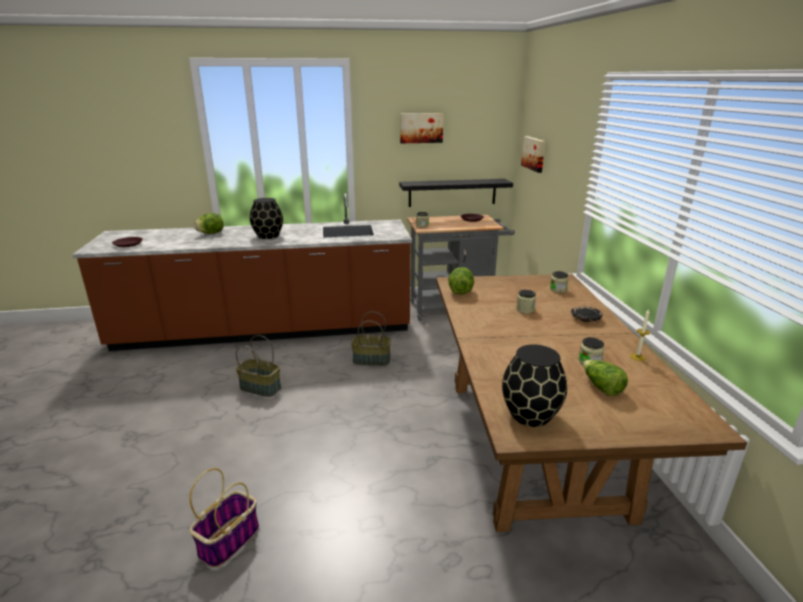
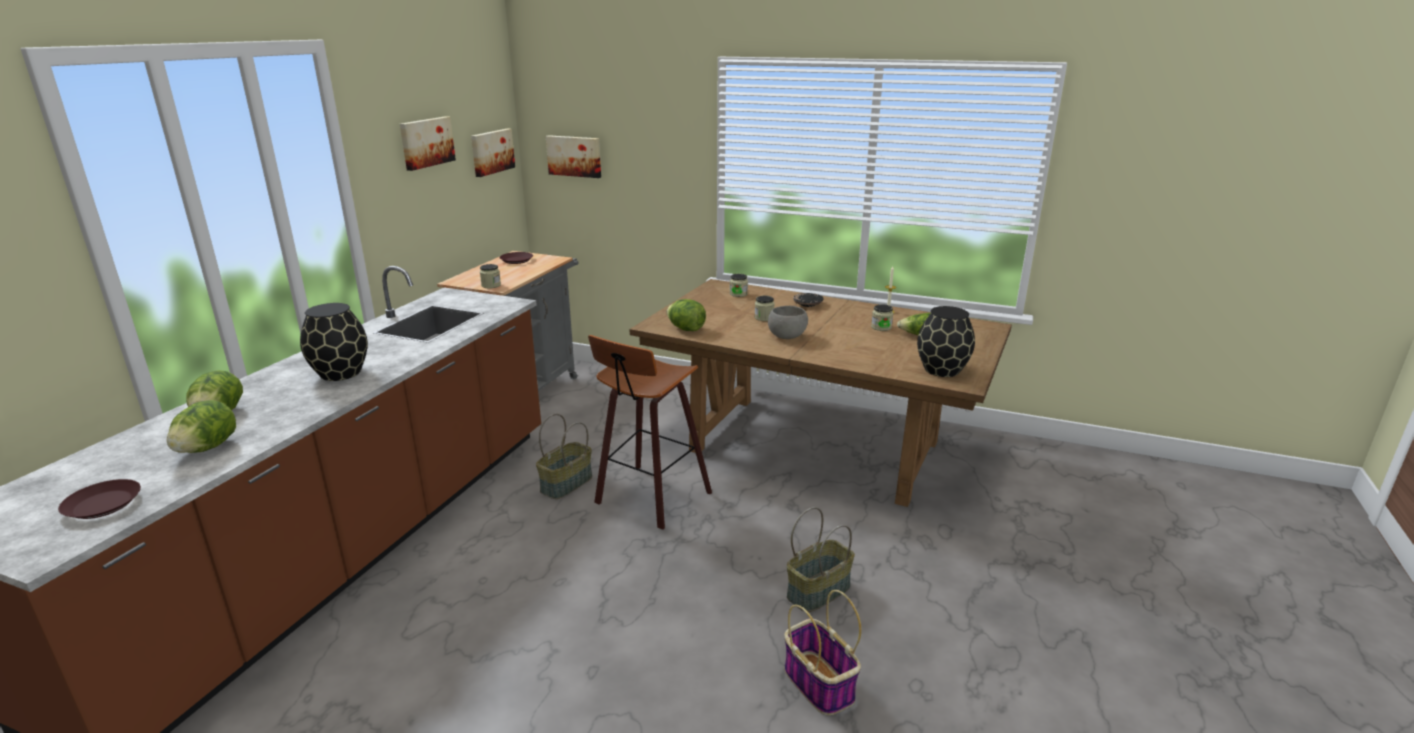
camera: 60 degrees left, 0 degrees up
(179, 241) = (207, 448): none -> lettuce
(261, 388) = (521, 593): basket -> basket (818, 590)
(383, 394) = (649, 498): none -> stool
(452, 192) = (472, 231): black shelf -> none
(484, 142) = (491, 152): none -> picture
(500, 326) = (786, 336): none -> grey bowl

